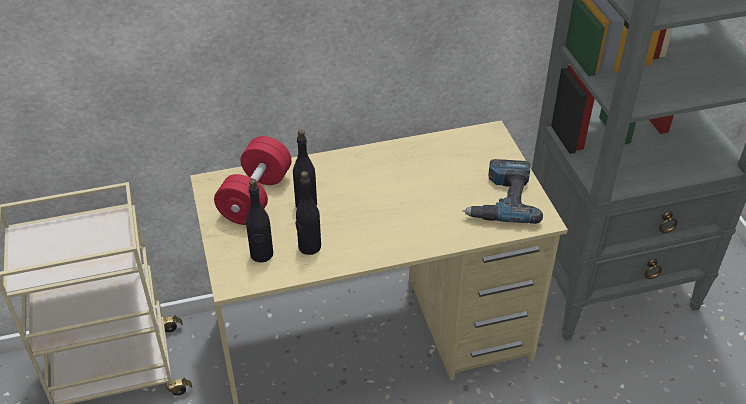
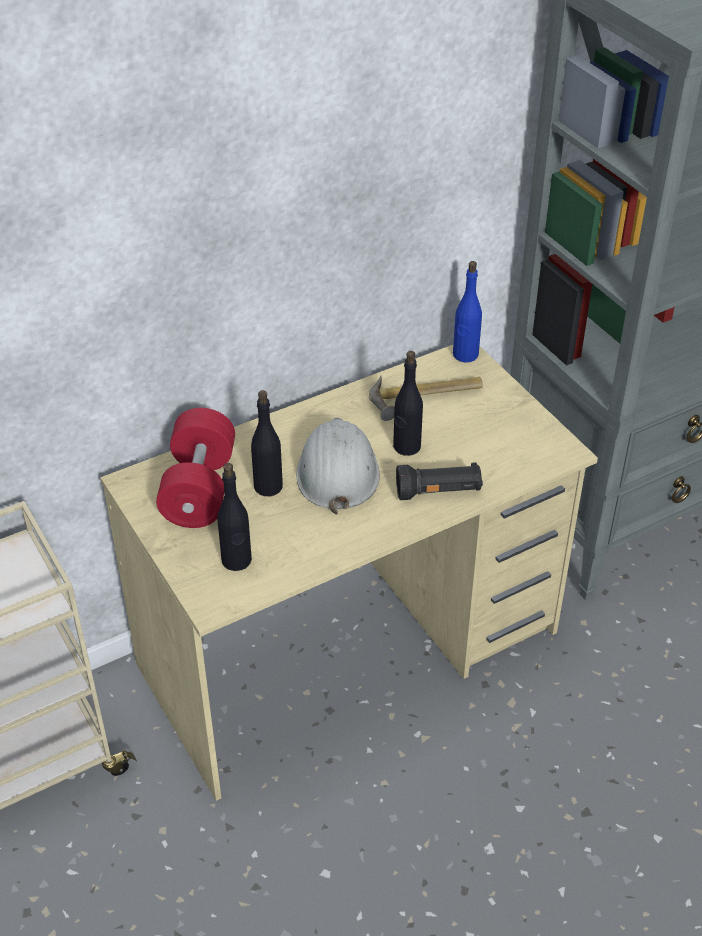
camera: 15 degrees left, 0 degrees up
(309, 247) = (293, 539): black bottle -> black bottle (406, 447)
(361, 202) = (337, 471): none -> white hard hat
(431, 232) = (438, 492): none -> black flashlight
(449, 160) = (426, 398): none -> hammer
(492, 132) = (465, 355): none -> blue bottle
(501, 199) = (507, 436): power drill -> none

